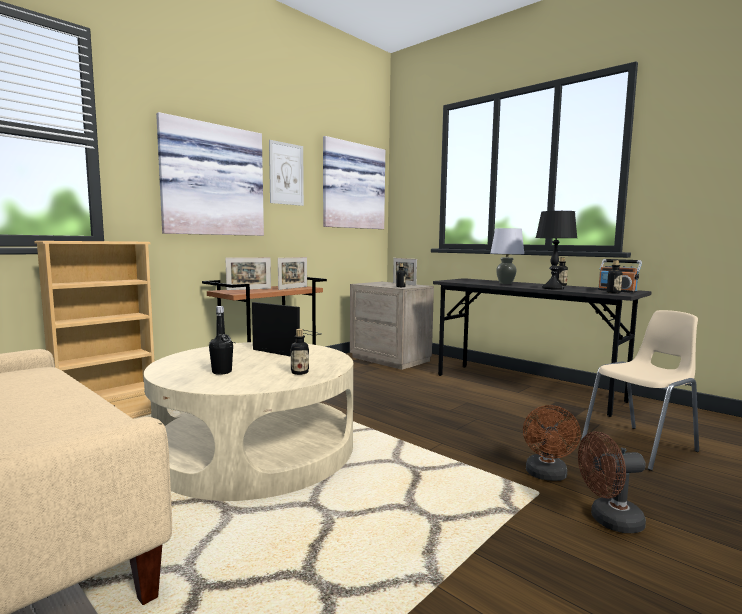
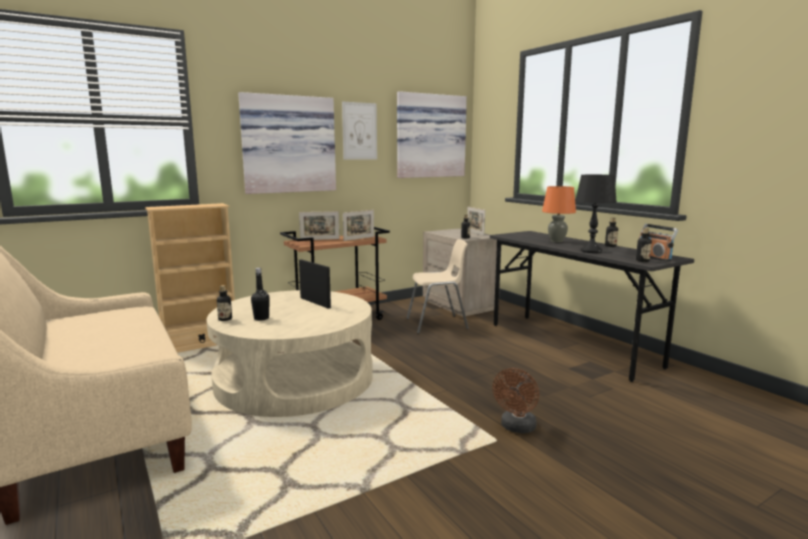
camera: 15 degrees right, 5 degrees up
(300, 372) = (317, 323): bottle -> bottle (225, 319)
(505, 283) = (556, 241): grey table lamp -> orange table lamp
(609, 521) = (537, 470): brown fan -> none
(641, 446) = (633, 413): beige chair -> beige chair (437, 324)

